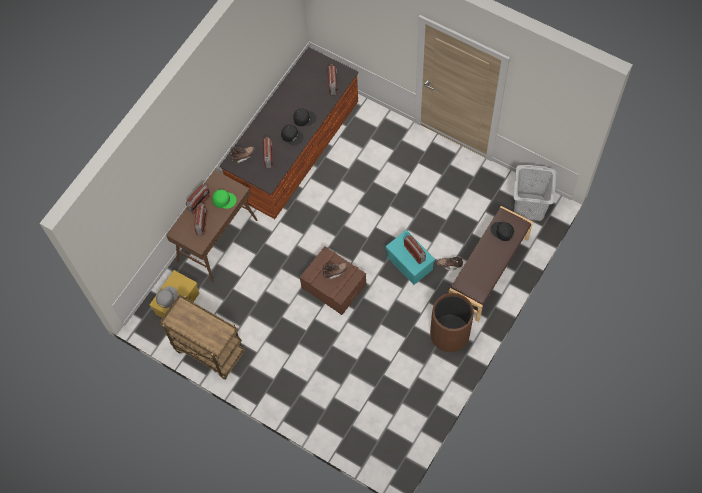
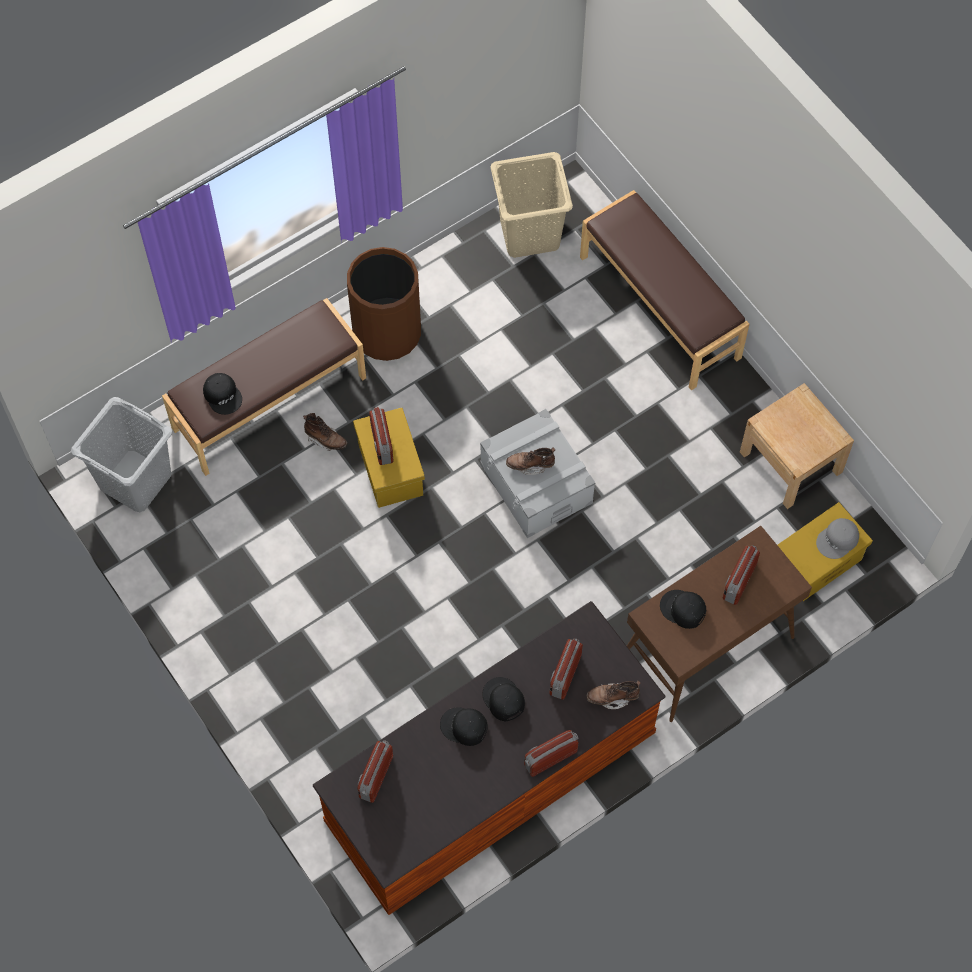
camera: 160 degrees left, 0 degrees up
(199, 203) = (730, 622): radio -> radio (550, 758)
(208, 351) = (791, 462): brown cart -> beige nightstand
(224, 200) = (683, 610): green cap -> black cap
(310, 412) = (660, 306): none -> brown bench
(333, 286) = (536, 484): brown storage box -> grey storage box
(403, 427) = (529, 233): none -> beige laundry basket
(409, 263) = (391, 469): turquoise storage box -> yellow storage box

